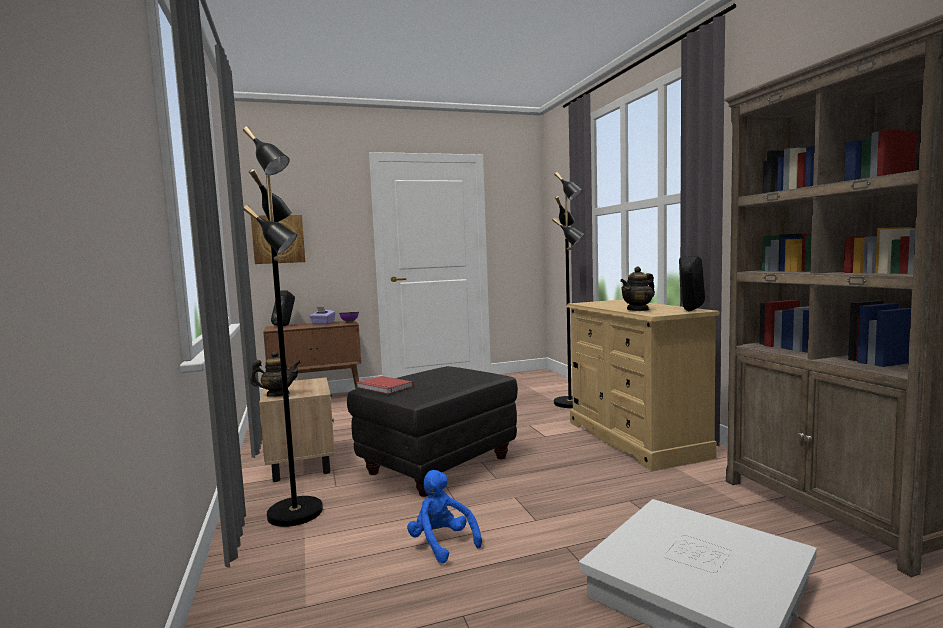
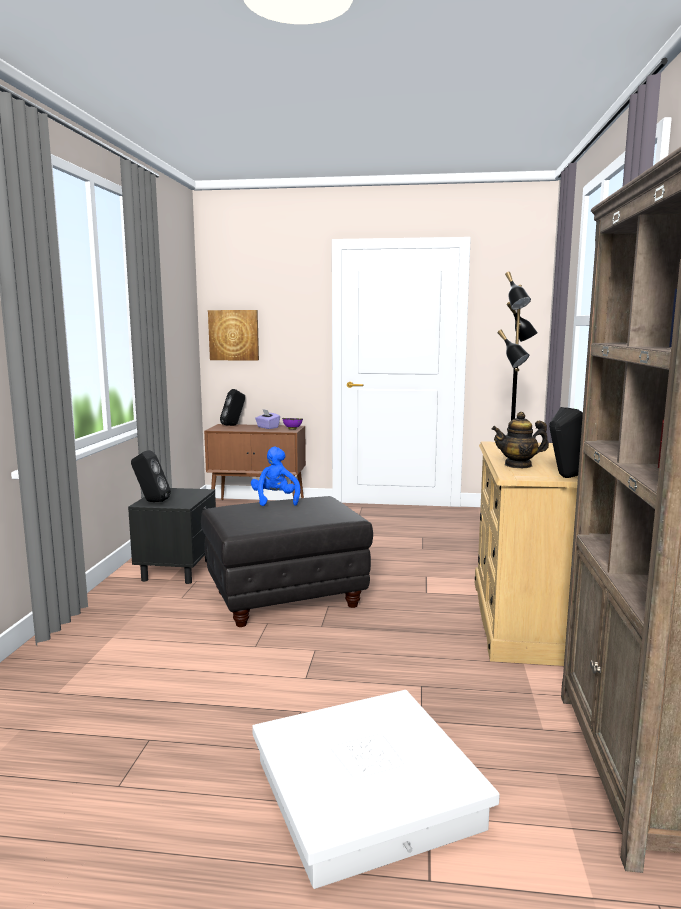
camera: 25 degrees right, 5 degrees up
(278, 395) = (151, 501): teapot -> black speaker
(297, 513) = (129, 614): black floor lamp -> none
(302, 464) = (178, 569): beige nightstand -> black nightstand
(383, 387) = (229, 511): red book -> none
(442, 543) = (203, 674): blue plush toy -> blue plush toy (275, 500)

